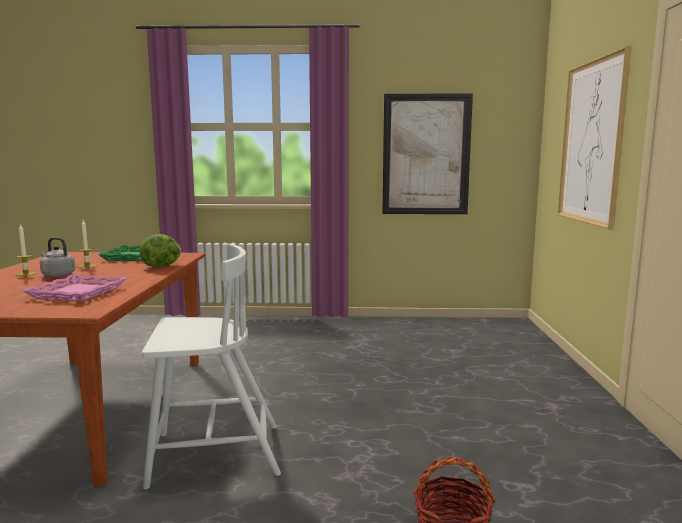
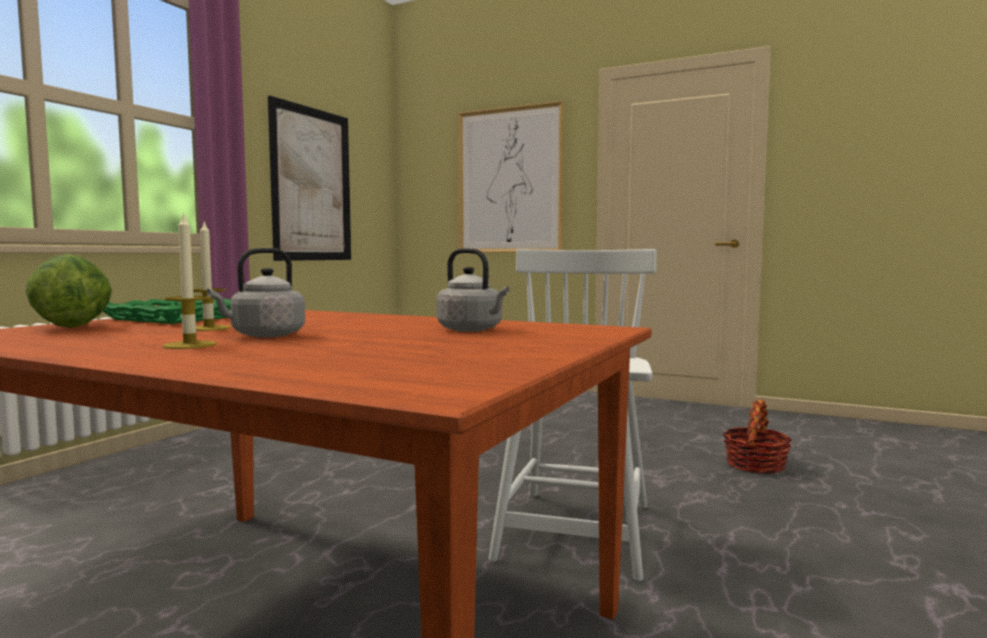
camera: 65 degrees left, 5 degrees down
(78, 293) = (472, 330): pink tray -> grey kettle
(162, 266) = (319, 314): lettuce -> lettuce (72, 327)

